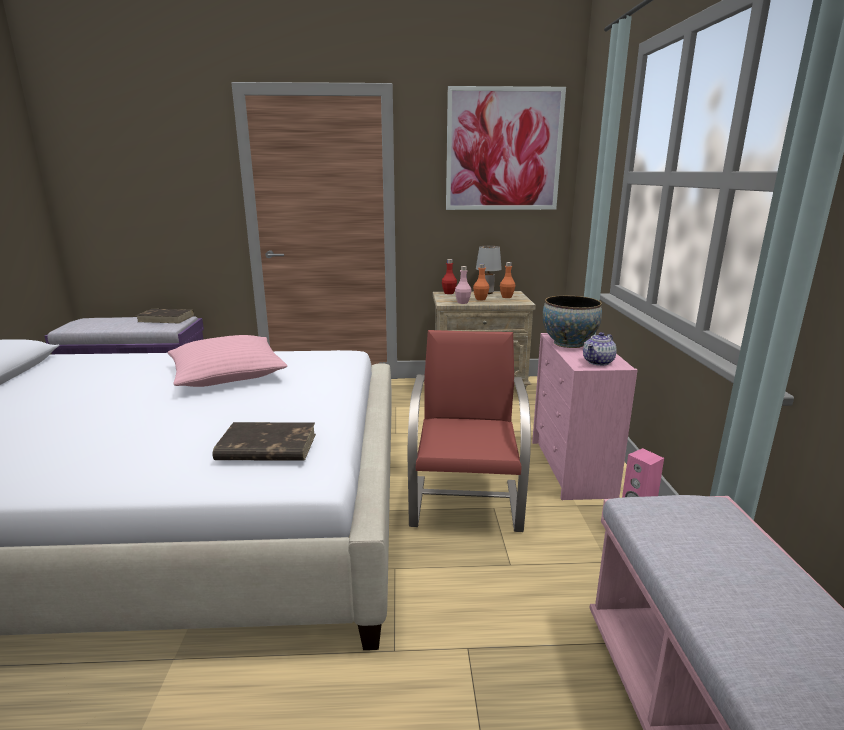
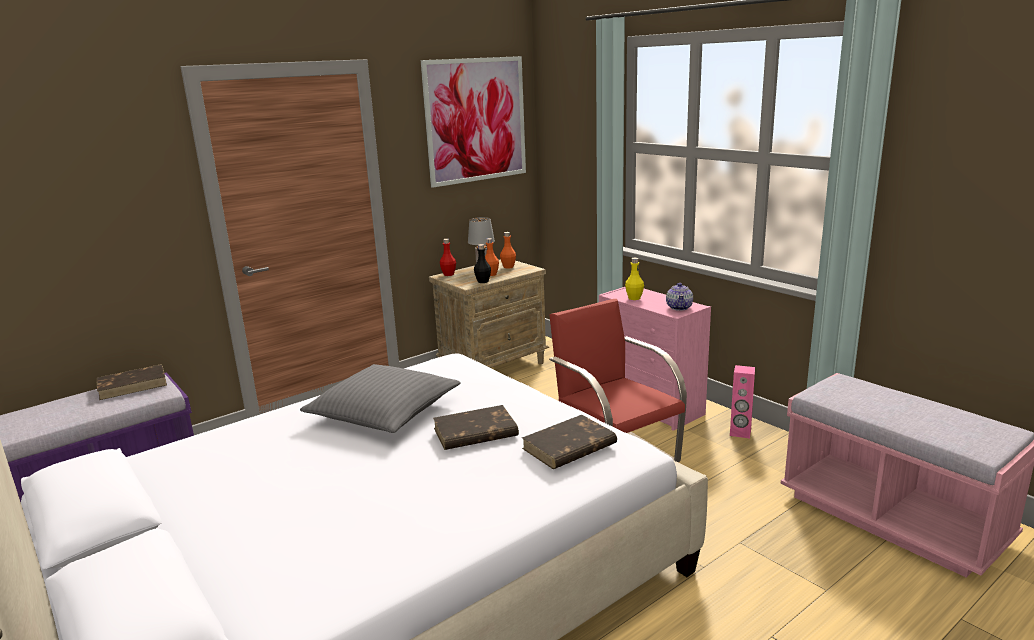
camera: 35 degrees left, 0 degrees up
(227, 374) = (384, 412): pink pillow -> grey pillow
(237, 409) = (474, 432): none -> brown book
(462, 302) = (483, 281): pink bottle -> black bottle
(568, 343) = (634, 298): bowl -> yellow bottle

